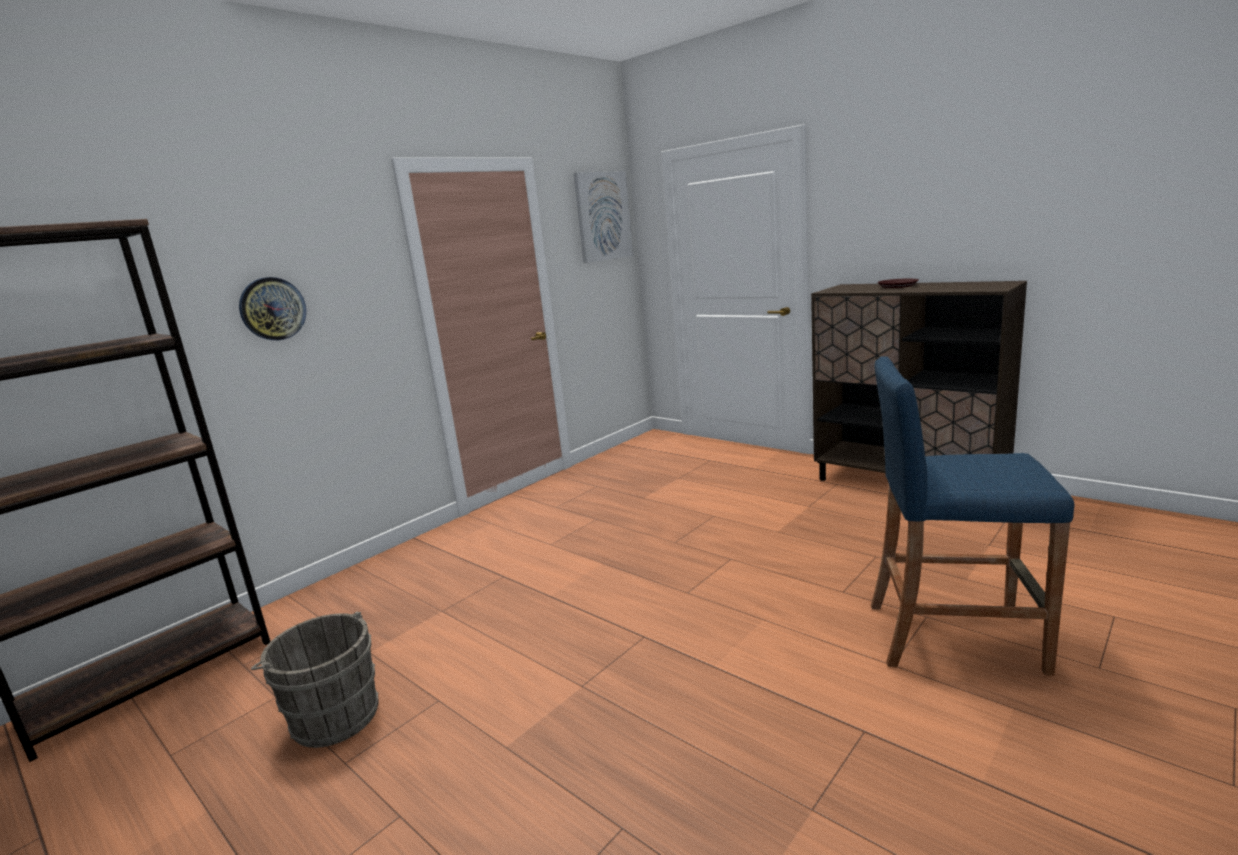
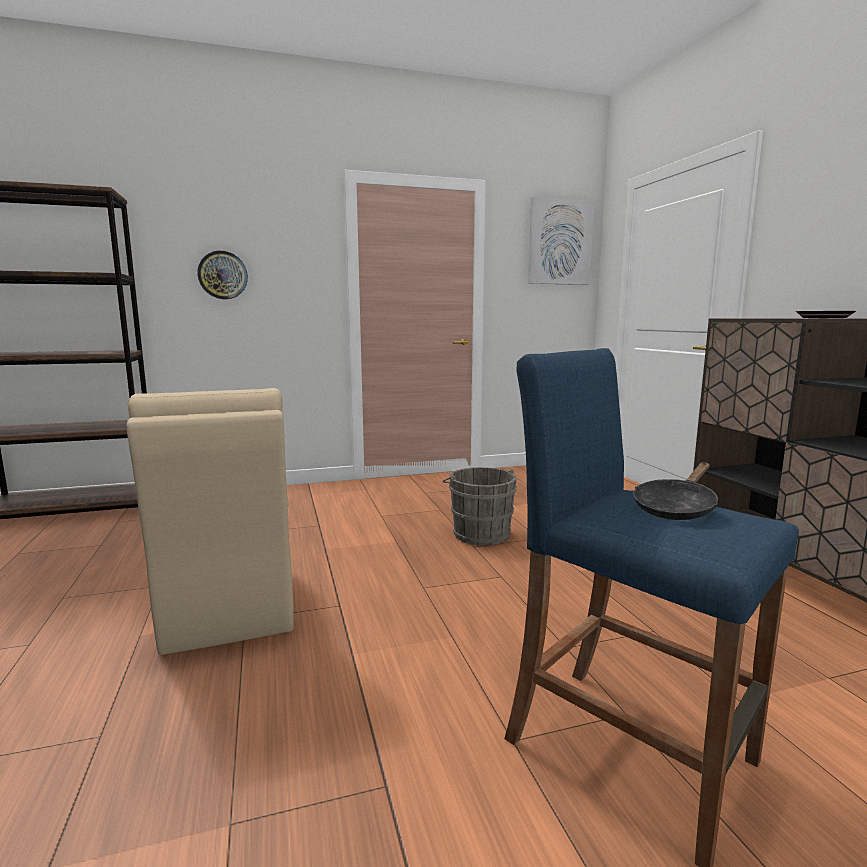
camera: 30 degrees right, 5 degrees down
(333, 715) = (103, 568): grey bucket -> grey bucket (480, 533)
(548, 684) = (228, 607): none -> beige chair
(975, 462) = (676, 508): none -> black frying pan

